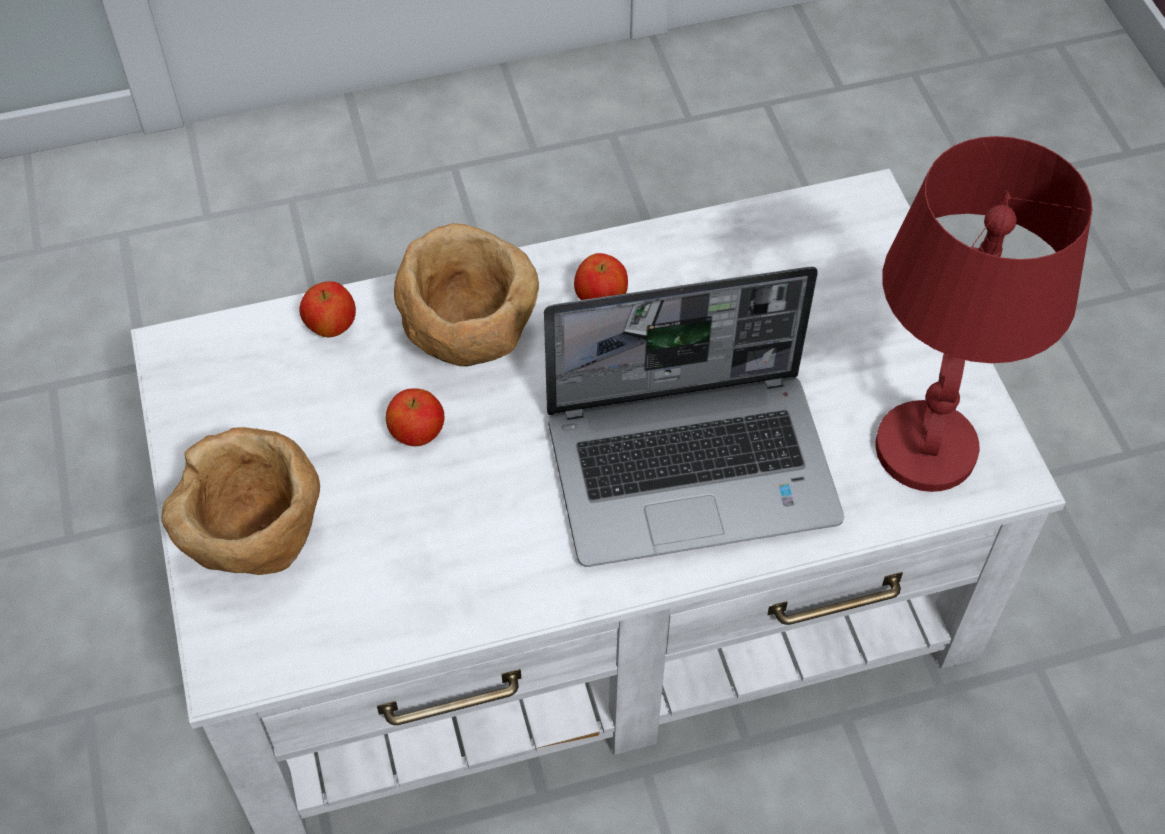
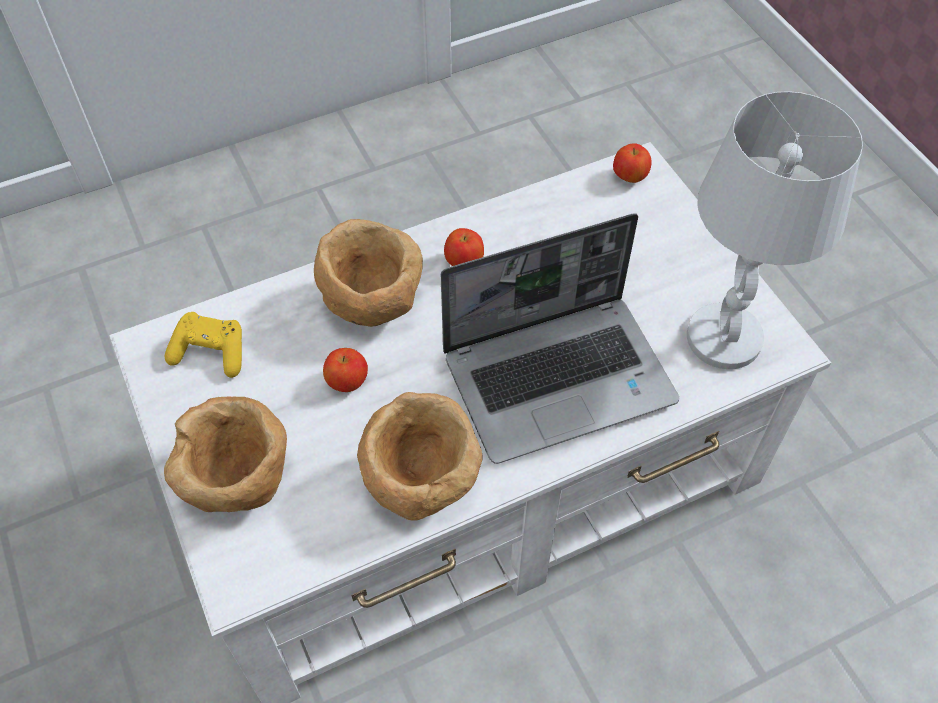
camera: 10 degrees left, 0 degrees up
(252, 370) = (211, 352): none -> yellow game controller
(331, 327) = (265, 311): apple -> apple (629, 177)
(486, 578) = (422, 484): none -> brown bowl
(926, 449) = (724, 338): red table lamp -> white table lamp

